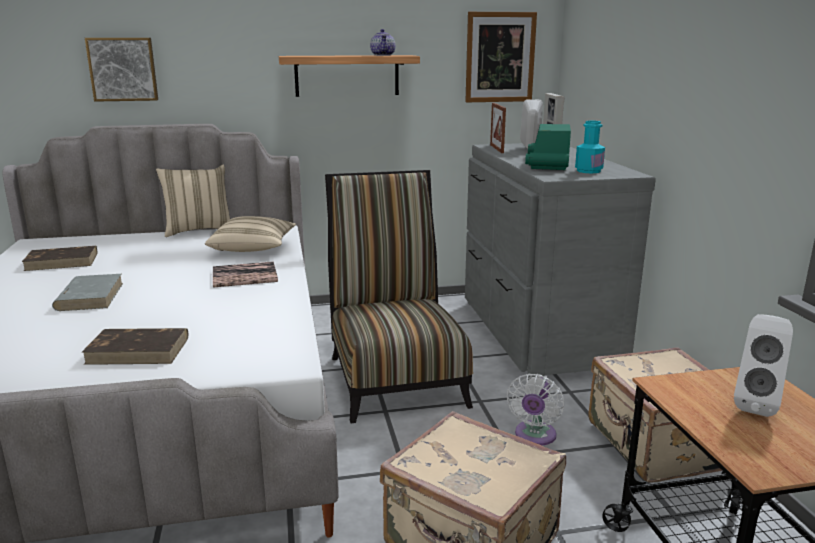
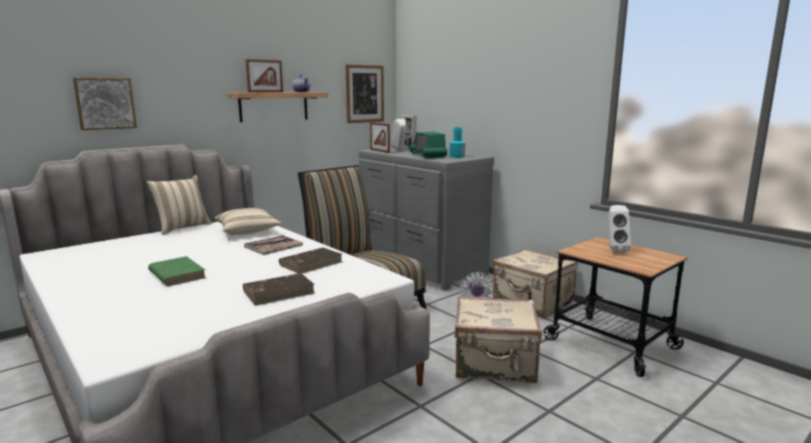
camera: 30 degrees left, 5 degrees down
(62, 261) = (102, 260): brown book -> brown book (311, 263)
(90, 296) = (176, 274): grey book -> green book
(329, 55) = (266, 92): none -> picture frame

